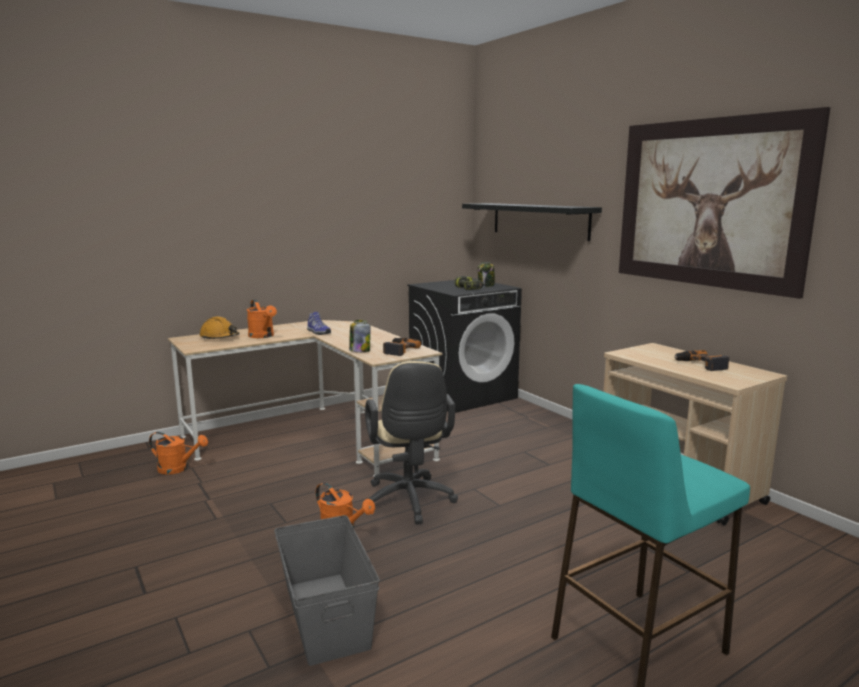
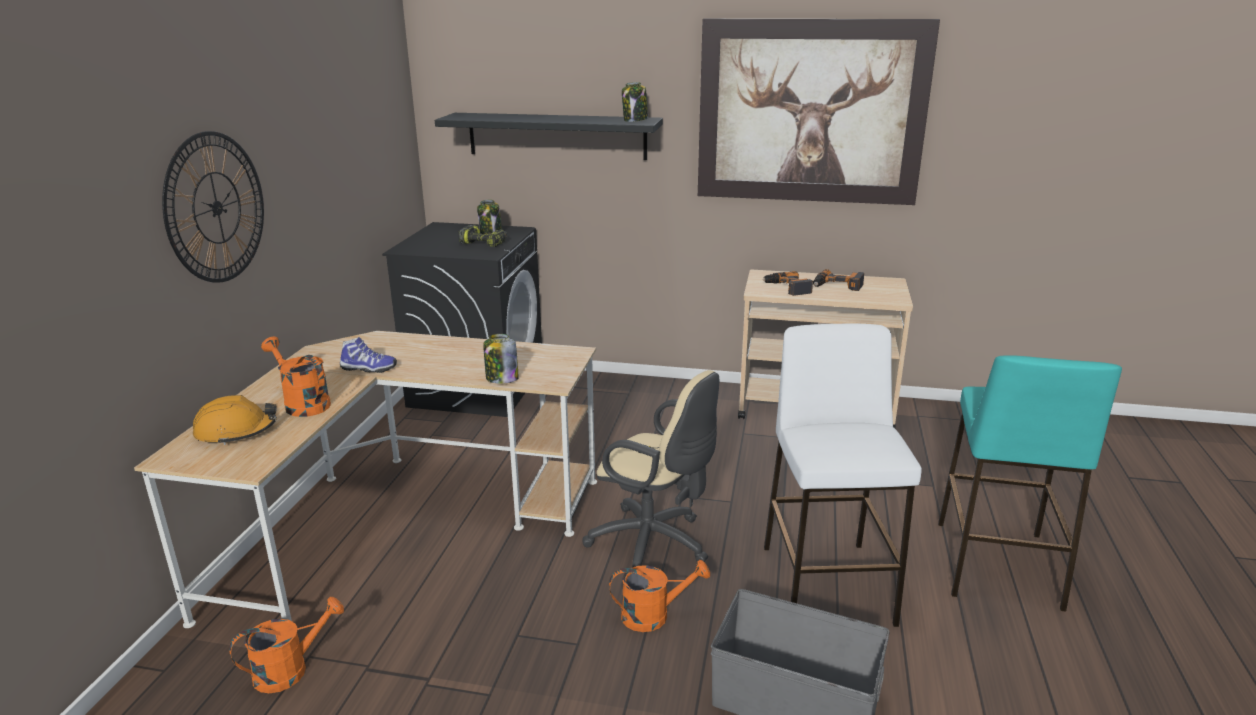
camera: 45 degrees left, 10 degrees up
(263, 336) = (302, 403): orange watering can -> orange watering can turned 150 degrees counterclockwise
(264, 222) = (216, 208): none -> wall clock
(398, 350) = (543, 361): power drill -> power drill (787, 288)
(472, 576) = (826, 583): none -> white stool
(574, 206) = (635, 120): none -> jar

